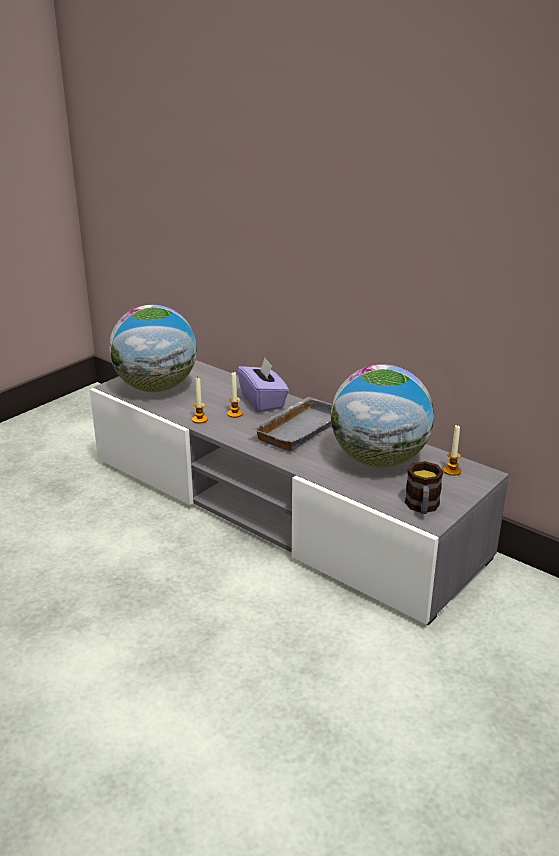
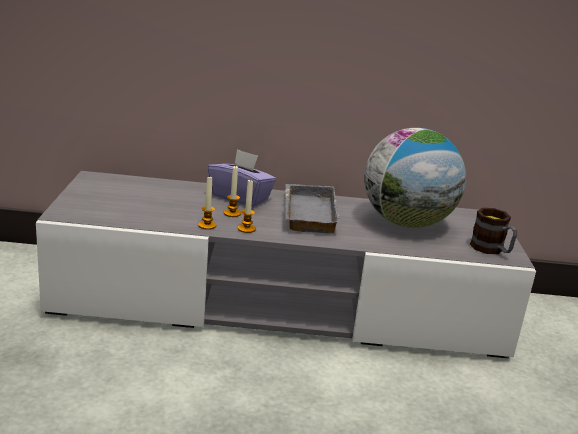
camera: 40 degrees left, 5 degrees down
(156, 387) = (114, 206): globe -> none
(452, 471) = (465, 218): candle -> candle (246, 229)

